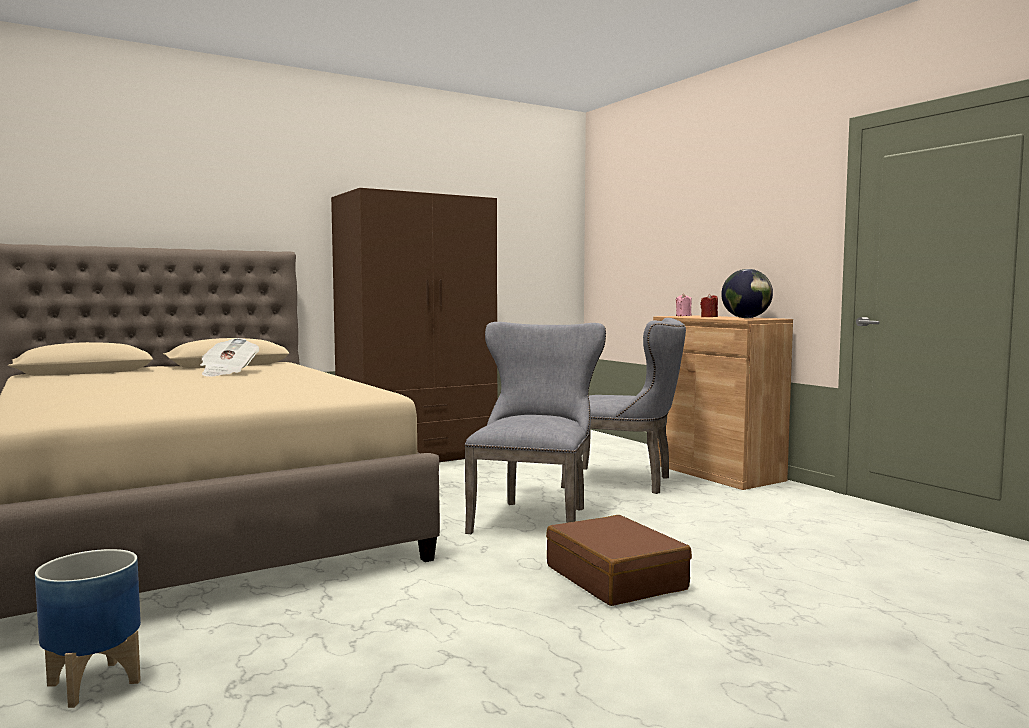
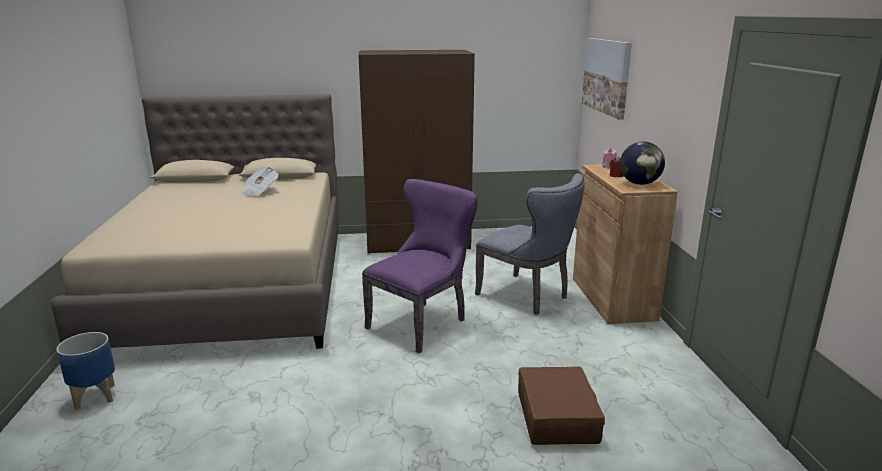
camera: 25 degrees right, 15 degrees up
(535, 518) = (422, 322): grey chair -> purple chair
(616, 578) = (408, 392): brown suitcase -> brown suitcase (557, 417)
(630, 234) = (606, 76): none -> picture

